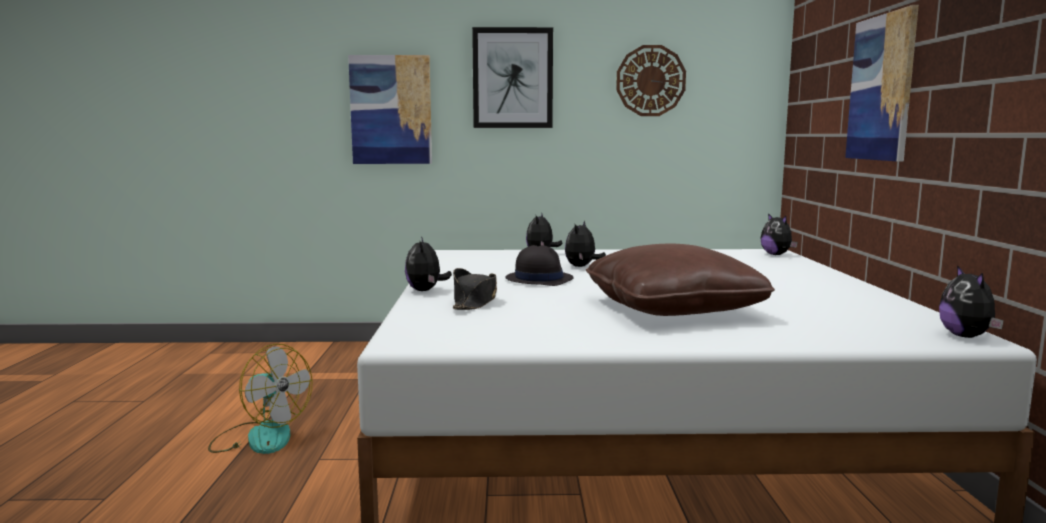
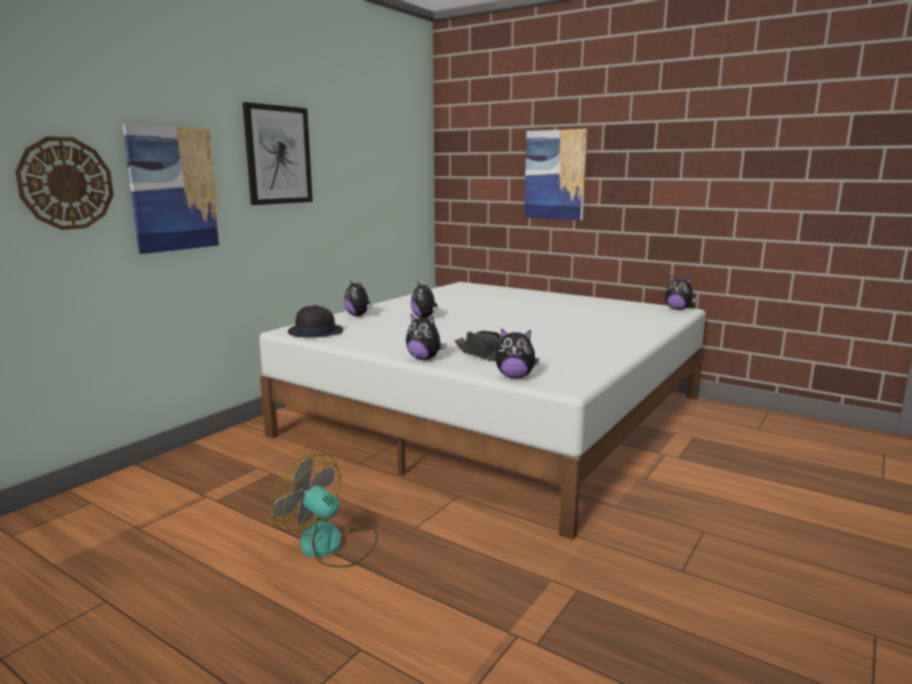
camera: 55 degrees left, 5 degrees up
(260, 437) = (330, 545): fan -> fan turned 120 degrees counterclockwise
(538, 279) = (442, 331): black hat -> black hat (315, 332)
(650, 81) = (367, 159): wall clock -> wall clock (66, 183)
(672, 309) = (570, 328): brown pillow -> none
(776, 255) = (474, 286): plush toy -> plush toy (515, 376)

